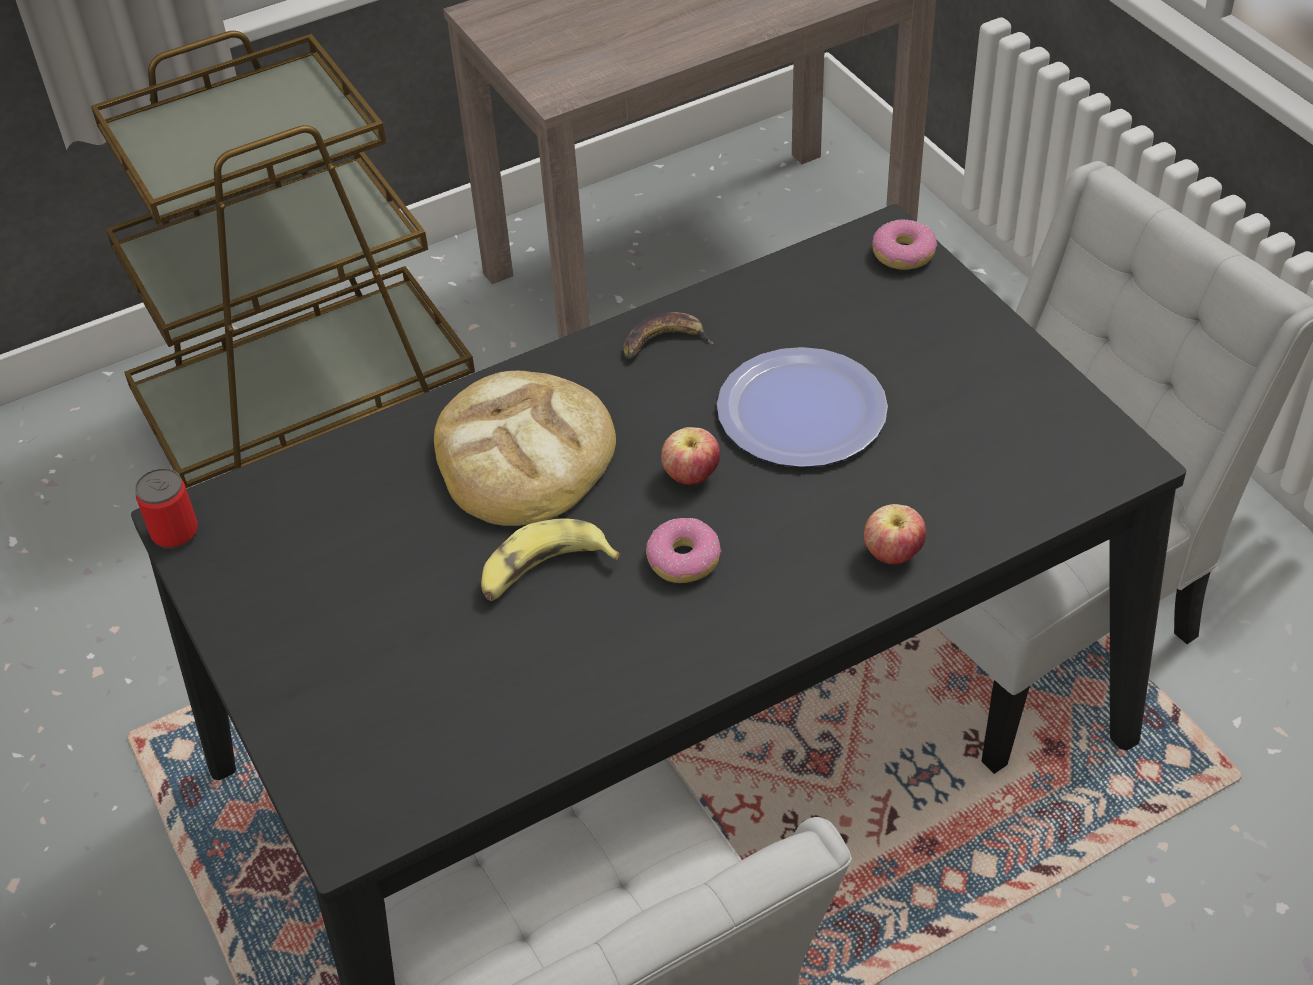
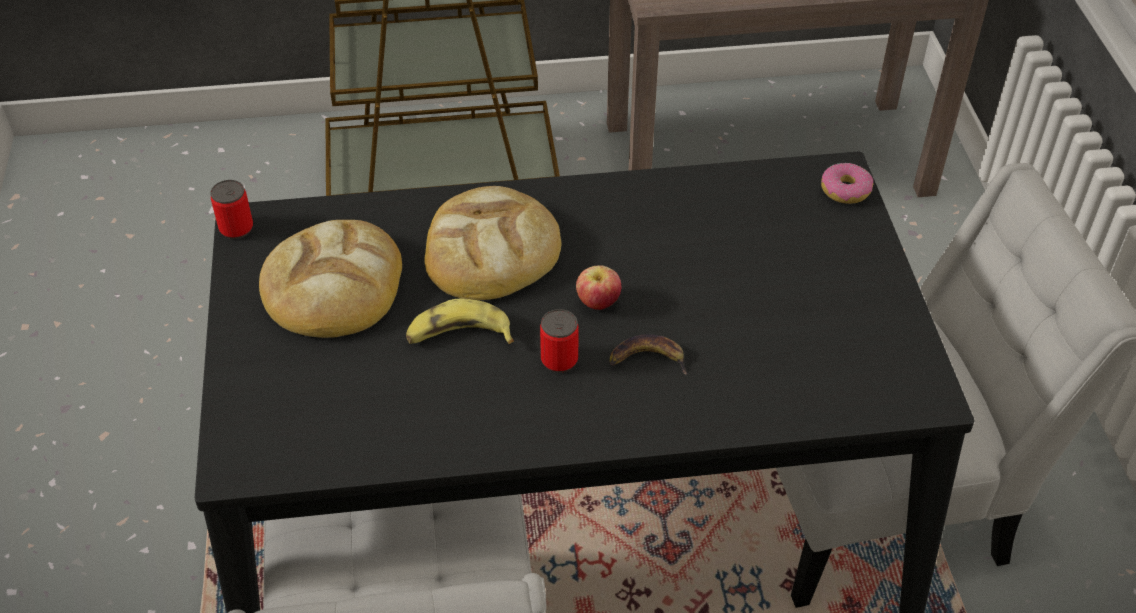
camera: 20 degrees right, 0 degrees up
(347, 563) = (333, 285): none -> bread
(663, 342) = (632, 201): banana -> banana (647, 359)
(683, 559) = (559, 360): donut -> can
(801, 411) = (703, 282): plate -> none
(893, 554) = (711, 408): apple -> none

